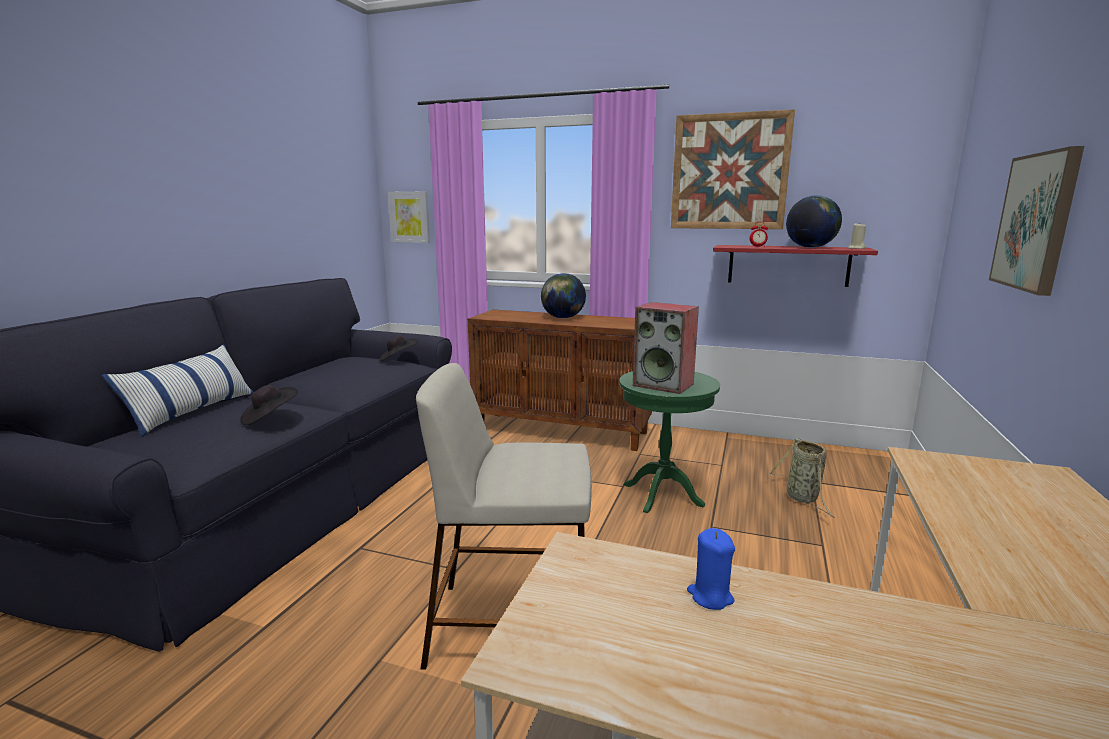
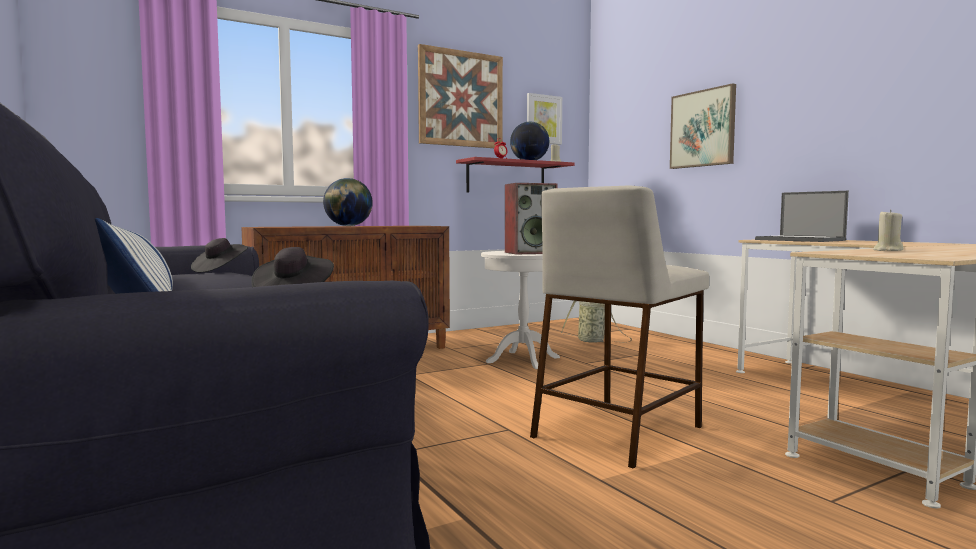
camera: 50 degrees left, 10 degrees down
(409, 217) = (86, 109): picture -> picture (543, 119)
(663, 495) = (523, 360): green side table -> white side table
(710, 596) = (887, 250): blue candle -> beige candle
(978, 485) = (801, 240): none -> laptop

